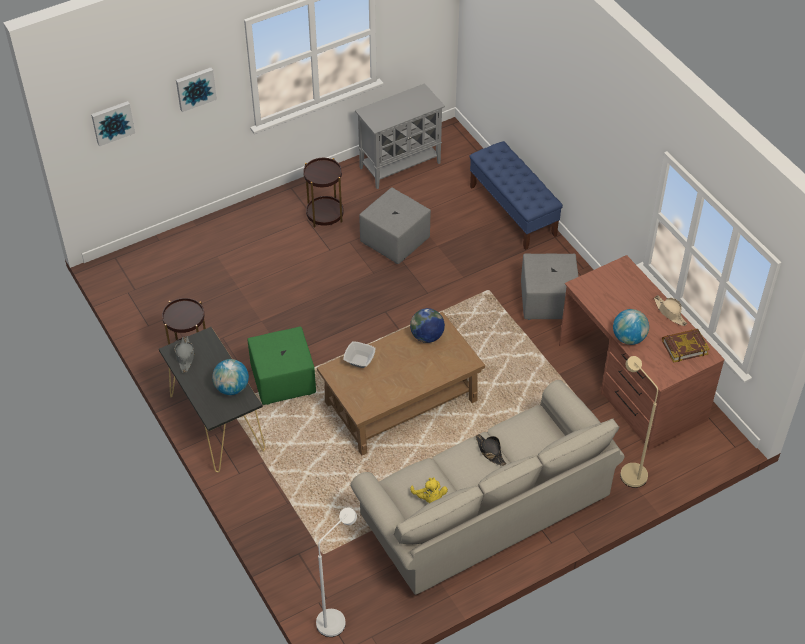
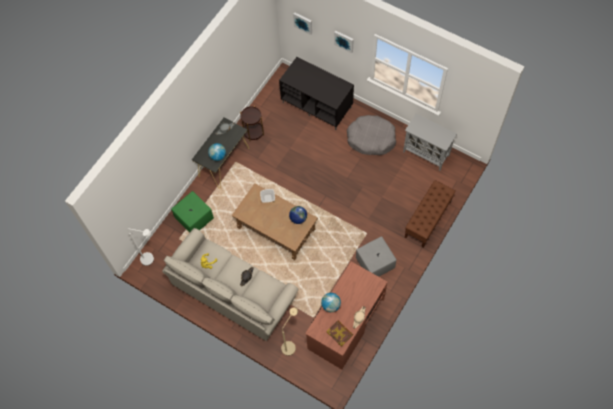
camera: 65 degrees right, 15 degrees up
(208, 252) = (317, 105): none -> black tv stand
(282, 381) = (260, 175): green ottoman -> green ottoman (194, 218)
(325, 215) = (371, 139): brown side table -> grey dog bed
(395, 241) = (373, 177): grey ottoman -> none
(513, 211) = (427, 219): blue bench -> brown bench

